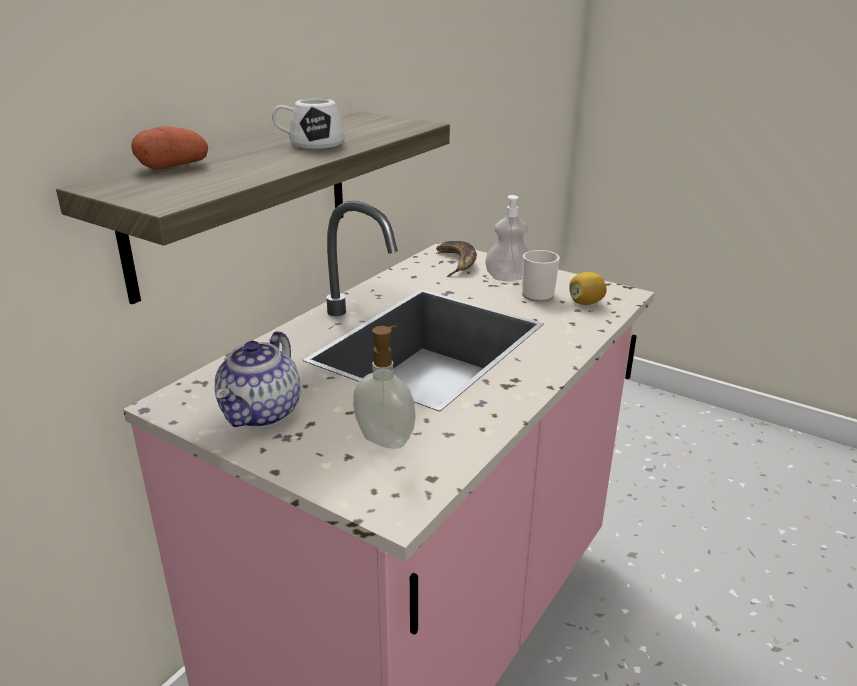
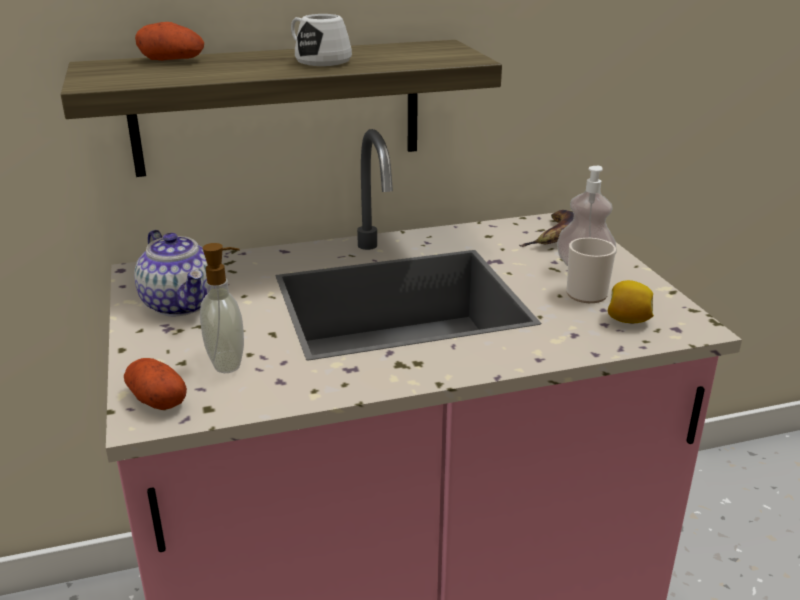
camera: 40 degrees right, 0 degrees up
(262, 413) = (182, 304): teapot -> teapot turned 90 degrees counterclockwise
(380, 492) = (157, 400): none -> potato

